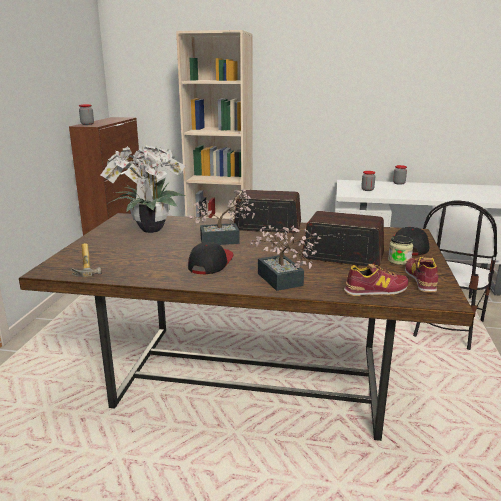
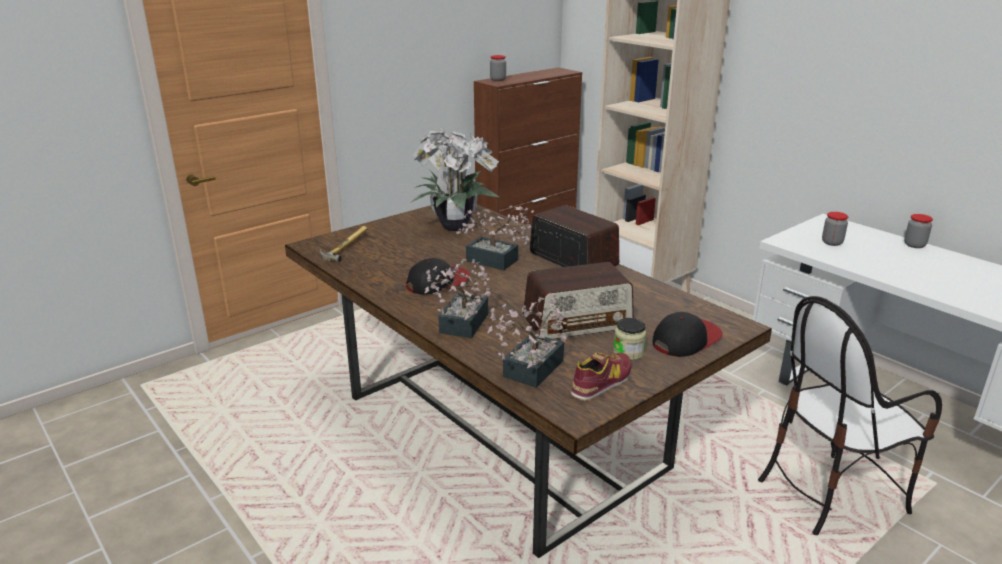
camera: 40 degrees right, 5 degrees up
(342, 256) = (578, 322): radio -> radio turned 105 degrees clockwise
(376, 290) = (529, 372): shoe -> potted plant

